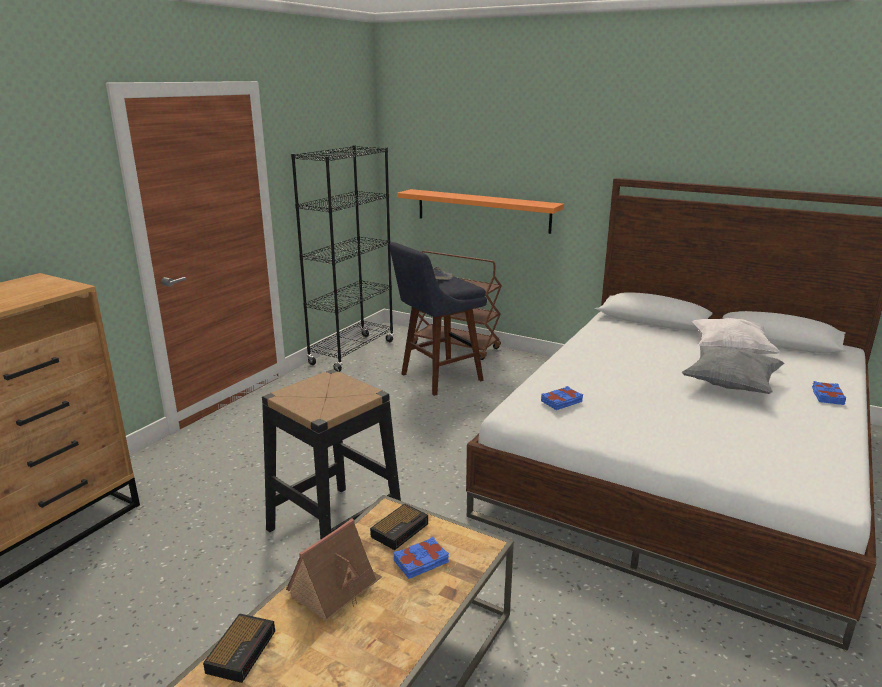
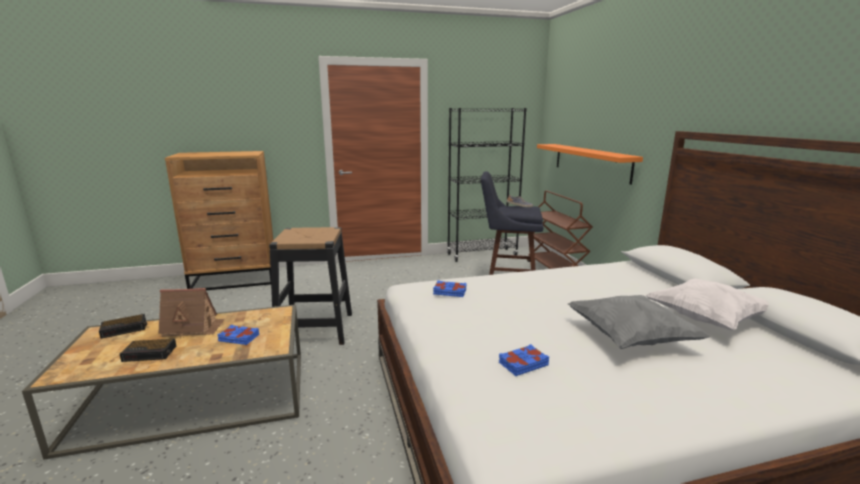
camera: 45 degrees right, 5 degrees down
(400, 529) = (265, 321): alarm clock -> alarm clock (150, 353)
(827, 396) = (737, 393): blue book -> blue book (522, 363)

